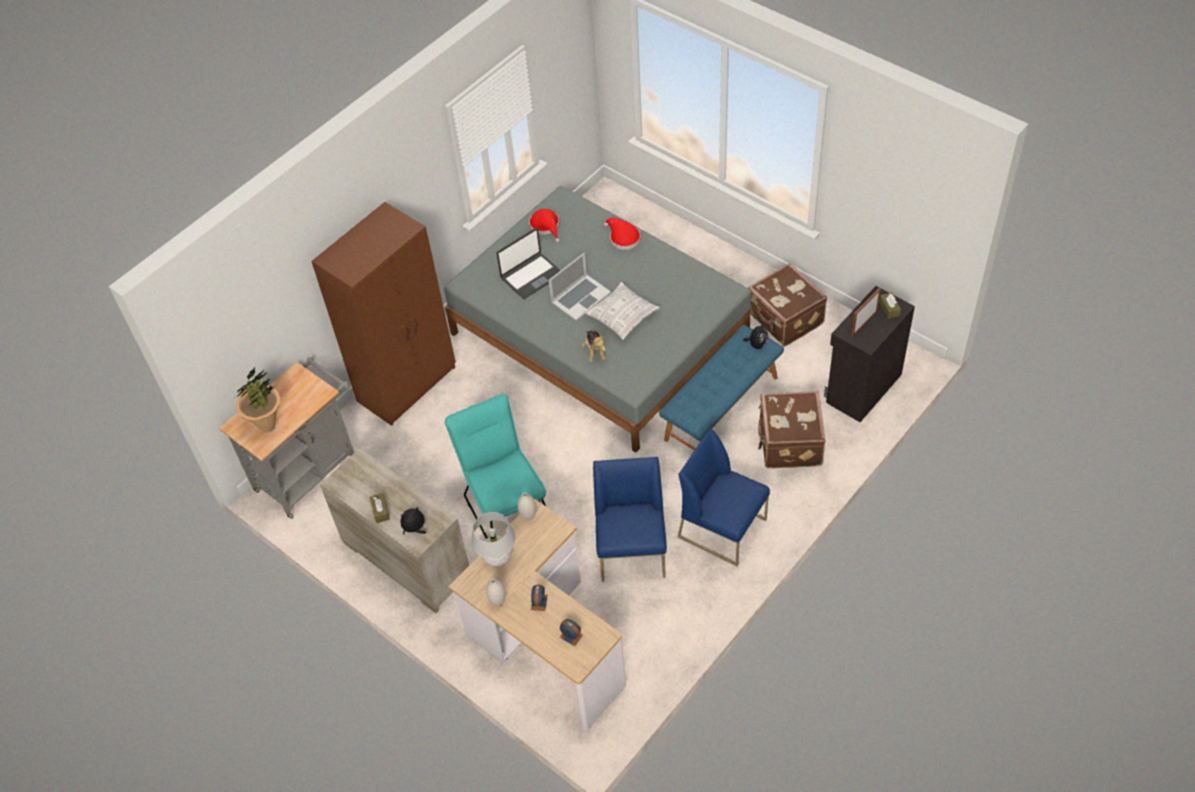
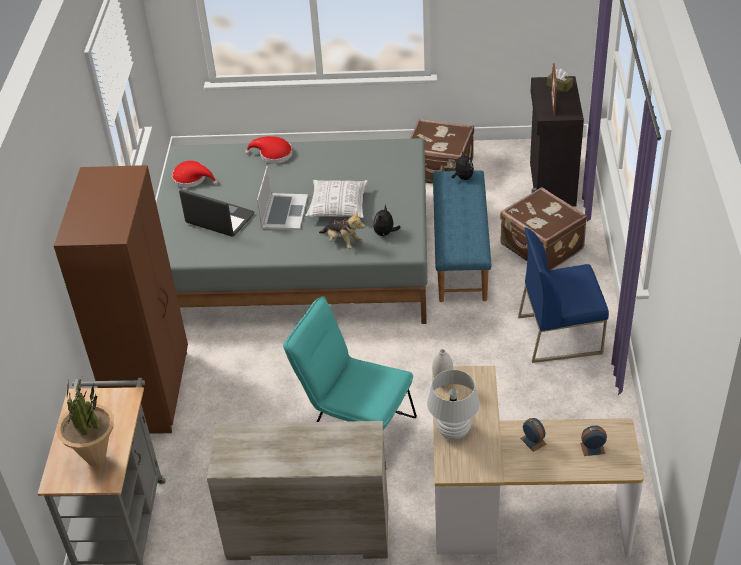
camera: 40 degrees left, 10 degrees down
(380, 511) = (299, 461): brown tissue box -> none
(415, 529) = (351, 454): plush toy -> plush toy (385, 233)
(498, 601) = (496, 465): white vase -> none
(531, 276) = (219, 219): laptop -> laptop turned 75 degrees counterclockwise
(632, 550) = (507, 395): blue chair -> none

